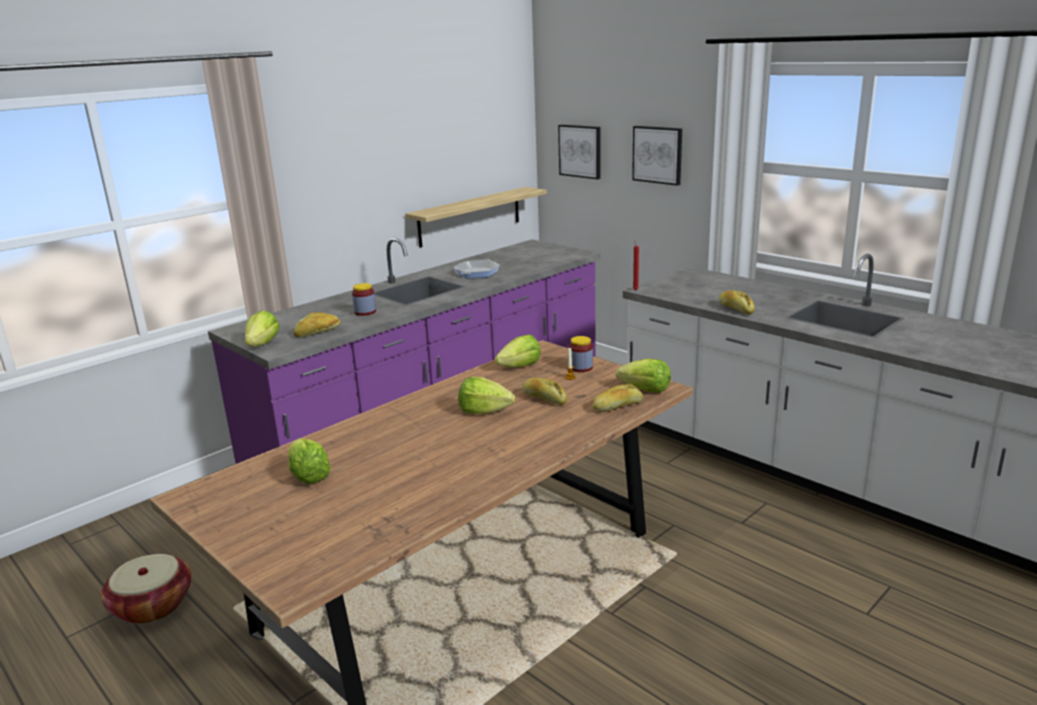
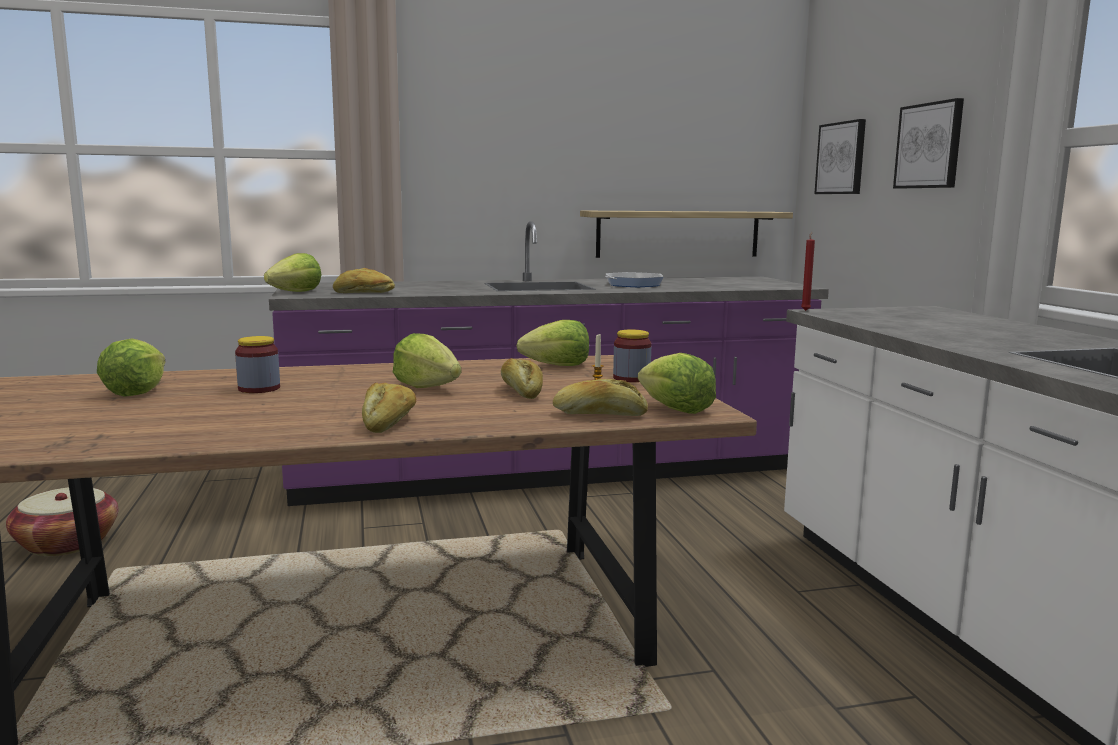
camera: 30 degrees right, 10 degrees down
(365, 312) = (445, 289): jar -> jar (259, 388)
(736, 309) = (931, 337): bread -> bread (390, 422)

